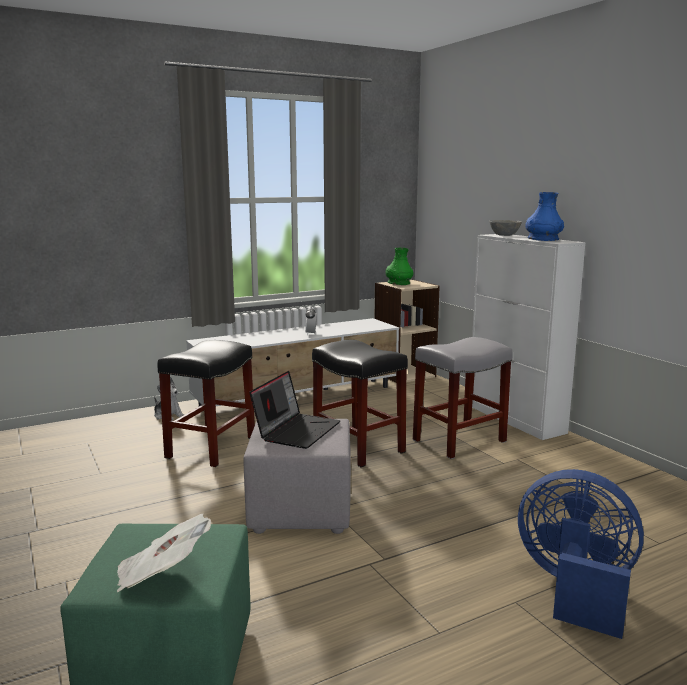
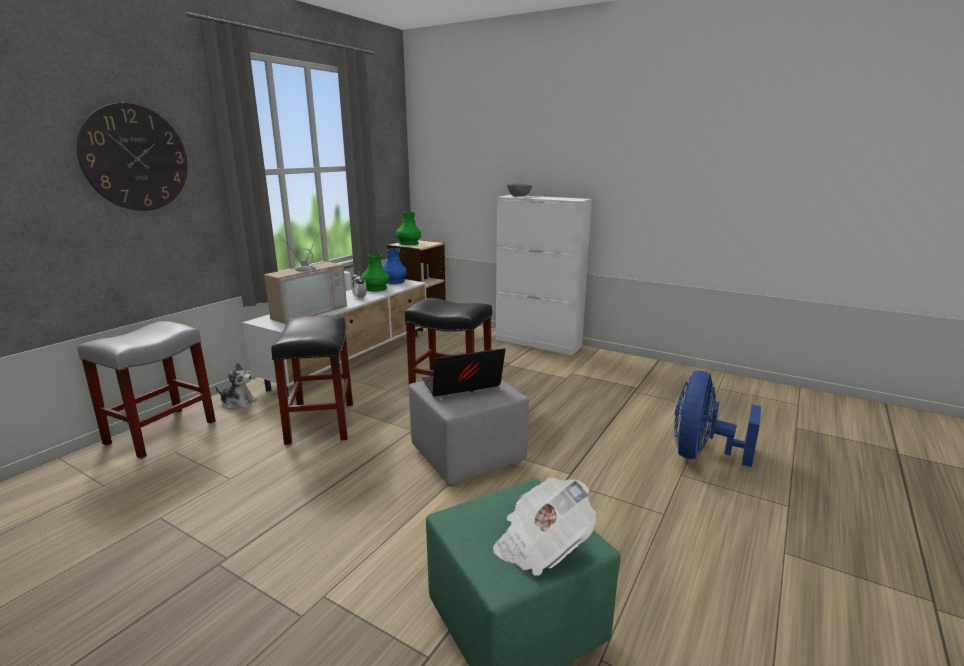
camera: 30 degrees left, 5 degrees up
(111, 186) = (135, 158): none -> wall clock
(248, 339) = (307, 311): none -> television
(297, 430) = (461, 386): laptop -> laptop turned 105 degrees counterclockwise
(339, 327) = (375, 288): none -> green vase
(459, 441) = (519, 368): grey stool -> grey stool (161, 433)
(543, 239) = (558, 198): blue vase -> blue vase (393, 281)
(575, 589) = (702, 454): blue fan -> blue fan turned 60 degrees counterclockwise

